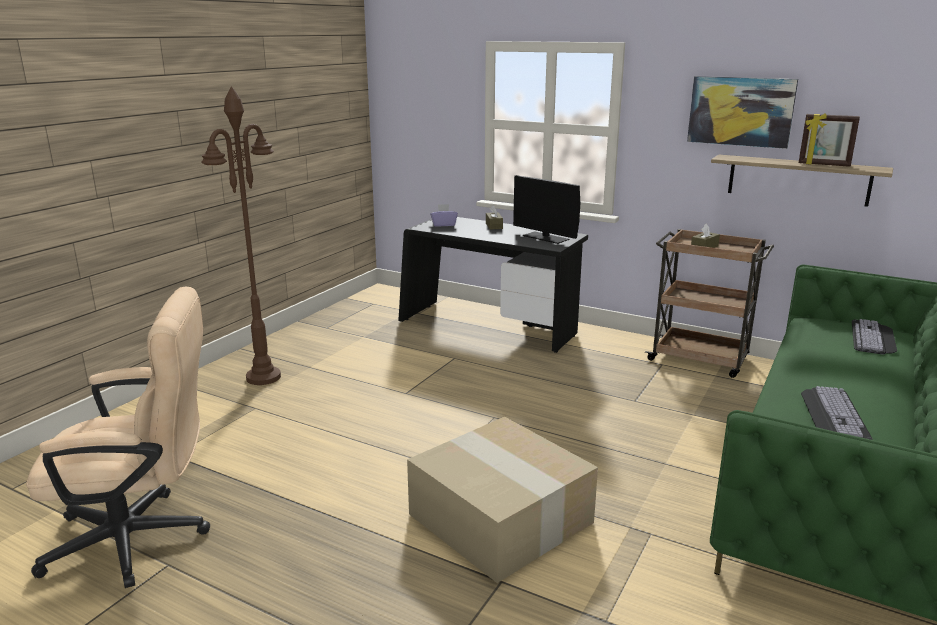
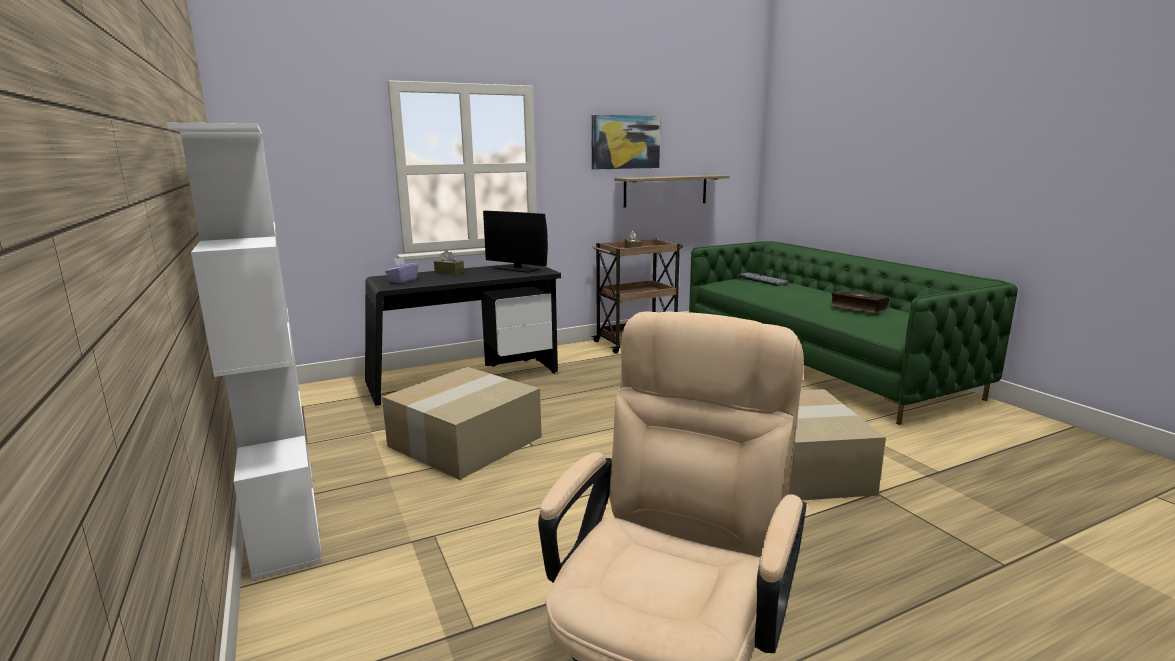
camera: 55 degrees left, 5 degrees down
(243, 359) = (284, 513): none -> white bookcase
(263, 377) = (362, 511): brown floor lamp -> none
(385, 368) = (465, 440): none -> cardboard box
(545, 237) = (517, 269): monitor -> monitor turned 45 degrees clockwise
(824, 165) = (687, 176): picture frame -> none
(831, 413) = (857, 308): keyboard -> book

